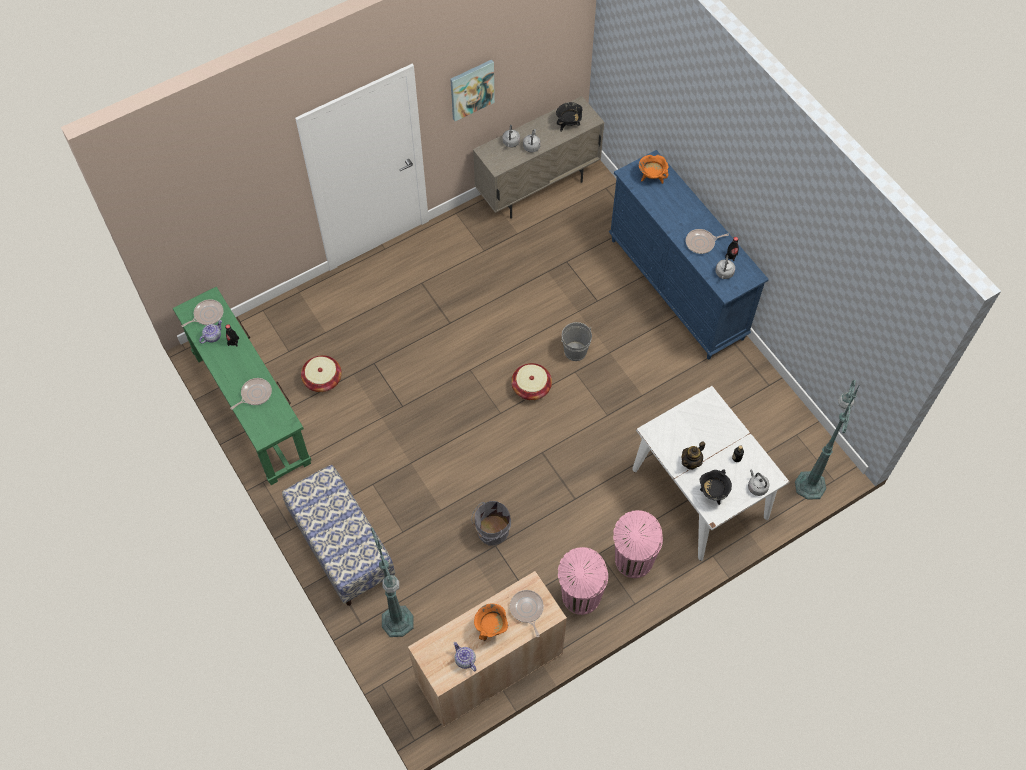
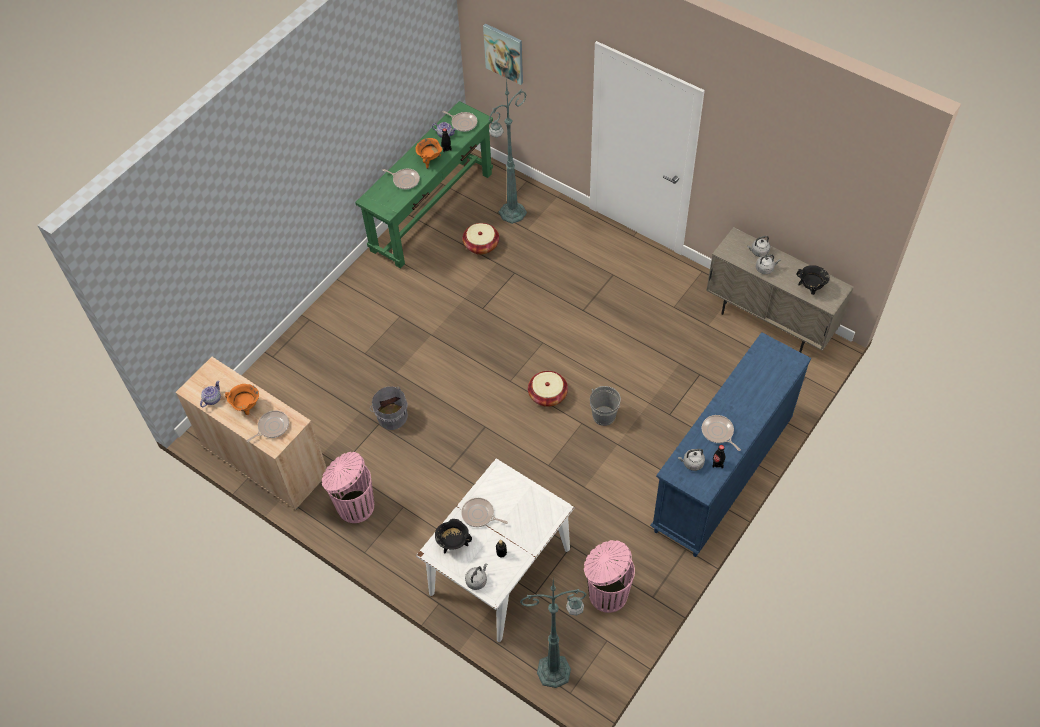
camera: 70 degrees right, 5 degrees down
(342, 547) = (334, 318): bench -> none
(398, 623) = (282, 381): green floor lamp -> green floor lamp (511, 213)
(471, 89) = (750, 169): picture -> picture (504, 53)
(632, 561) = (406, 536): pink trash can -> pink trash can (606, 593)
(652, 177) = (773, 365): orange cooking pot -> orange cooking pot (430, 160)
(691, 462) = (479, 515): teapot -> frying pan

